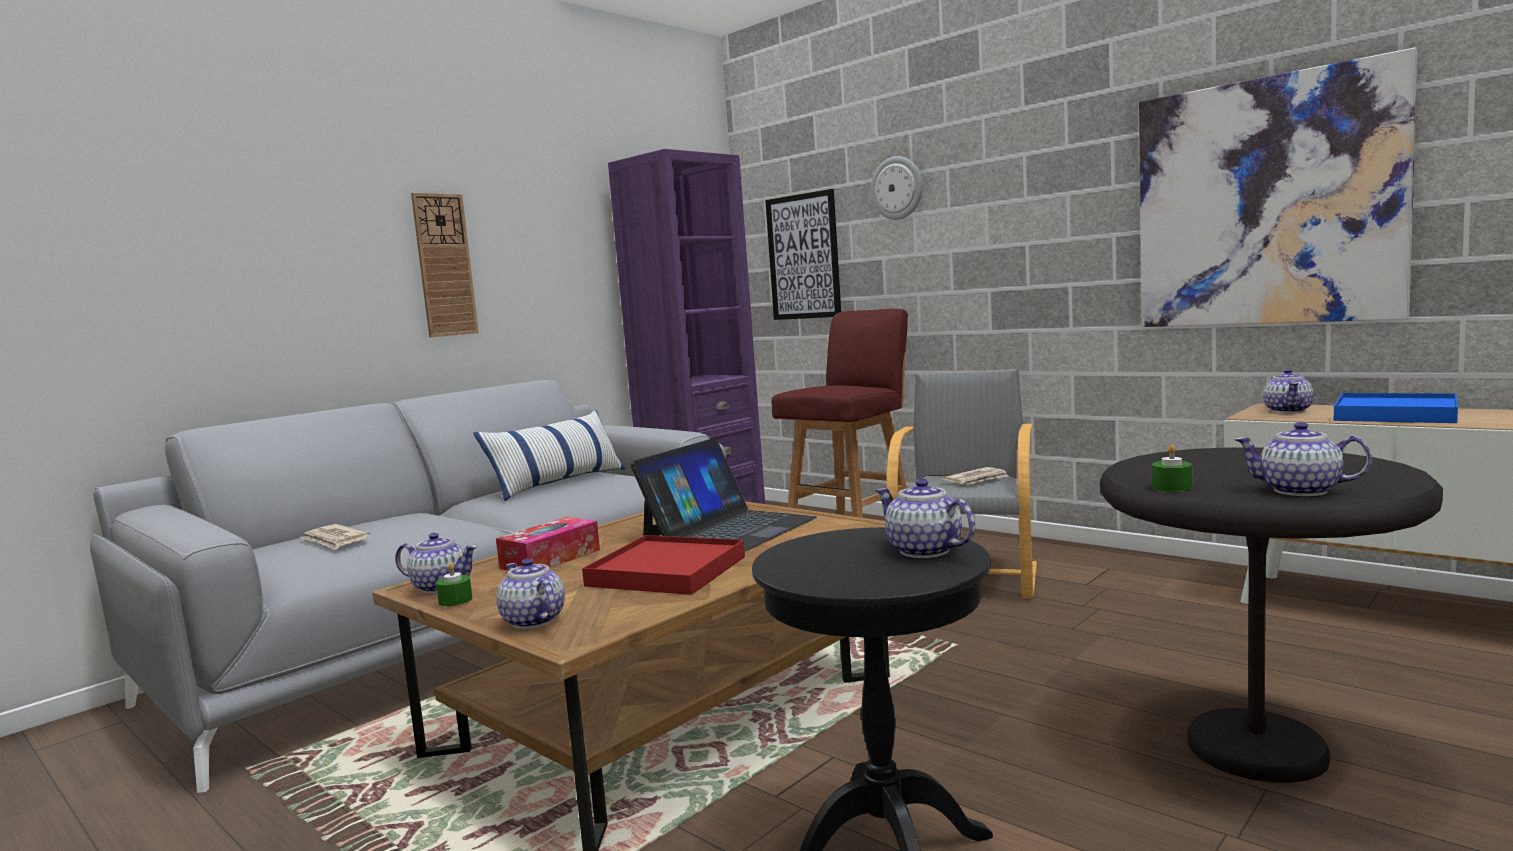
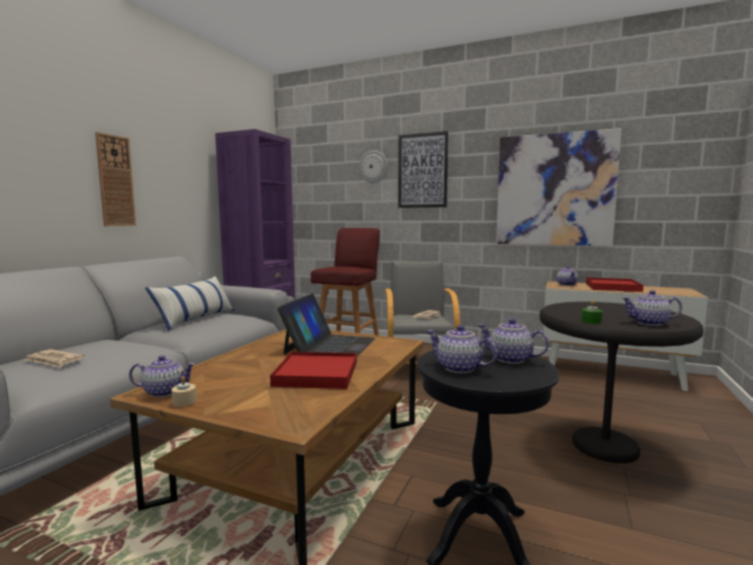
camera: 20 degrees left, 0 degrees up
(455, 600) = (184, 401): green candle -> beige candle
(533, 621) = (256, 413): teapot -> teapot (459, 368)
(550, 559) = (230, 368): tissue box -> none
(803, 257) = (318, 198): picture -> picture (422, 170)
(1394, 414) = (612, 287): blue tray -> red tray

